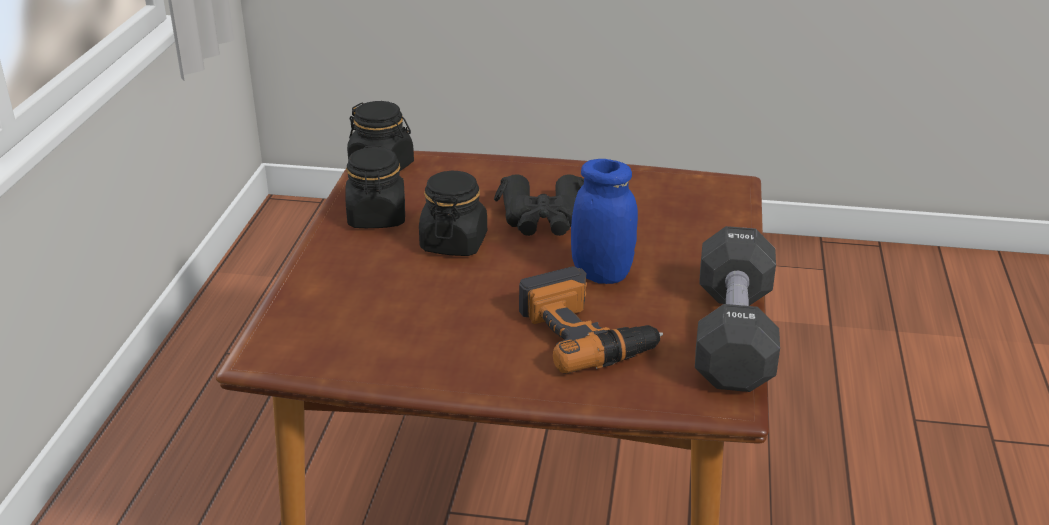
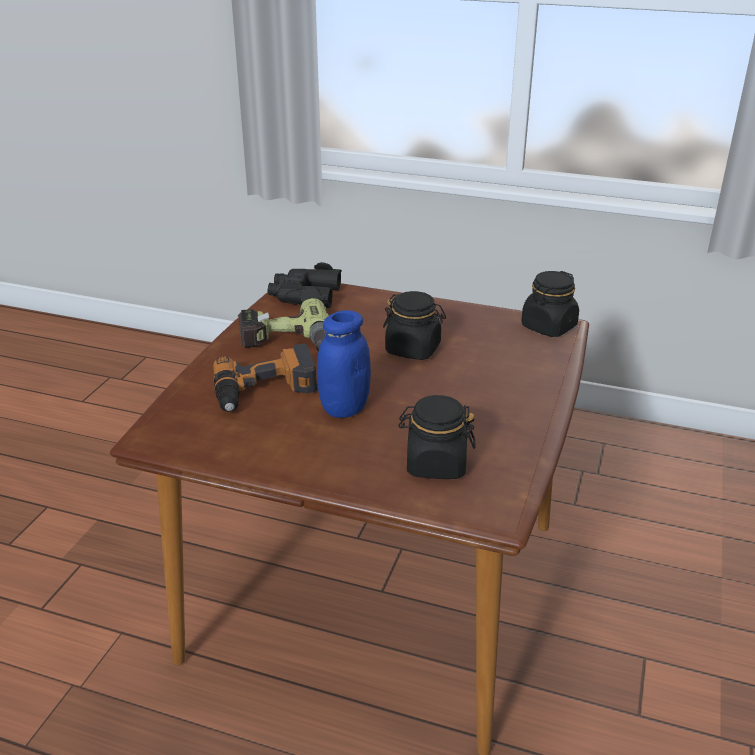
camera: 100 degrees right, 0 degrees up
(377, 217) = (460, 322): black jar -> black jar (435, 464)
(461, 335) = (287, 344): none -> power drill
(543, 218) = (446, 391): black binoculars -> black binoculars (304, 295)
(733, 336) = (226, 457): black dumbbell -> none

